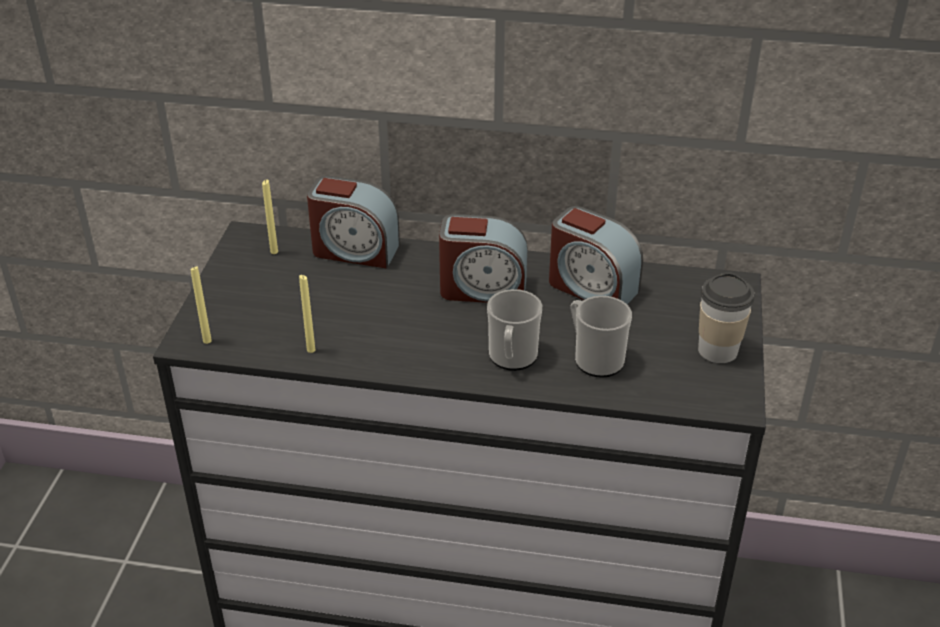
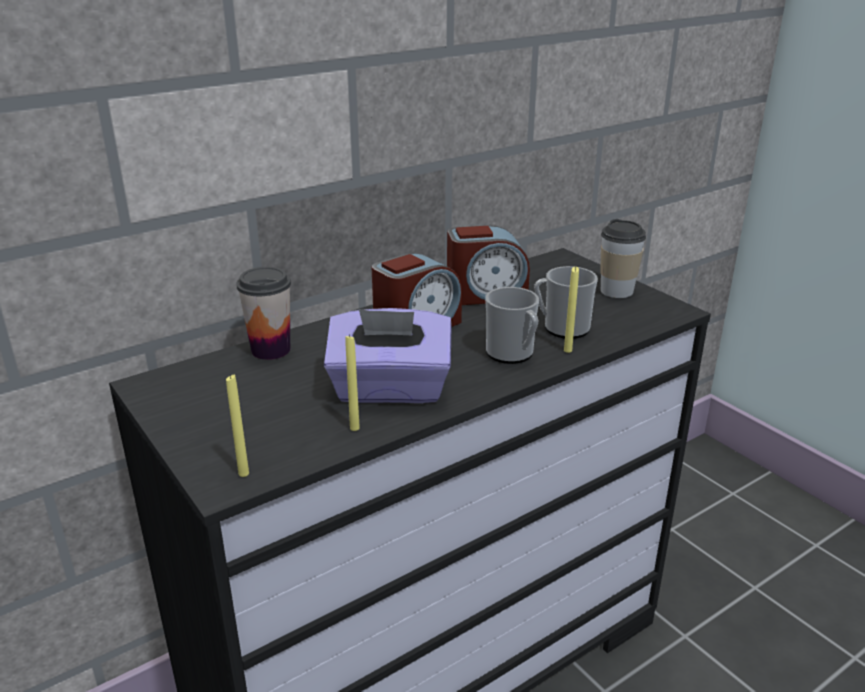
camera: 45 degrees left, 10 degrees down
(274, 252) = (196, 383): yellow candle -> yellow candle (567, 350)
(354, 250) = (271, 350): alarm clock -> cup
(378, 333) = (390, 389): none -> purple tissue box

